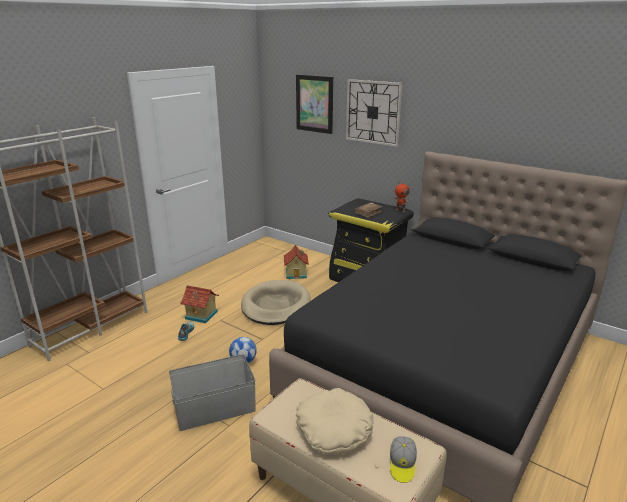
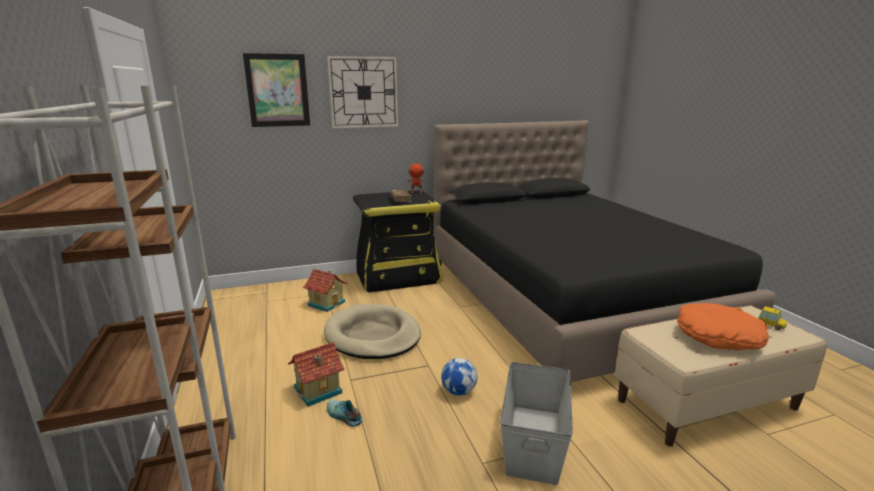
camera: 55 degrees left, 5 degrees down
(335, 430) = (717, 336): beige pillow -> orange pillow
(402, 465) = (771, 325): cap -> toy car

